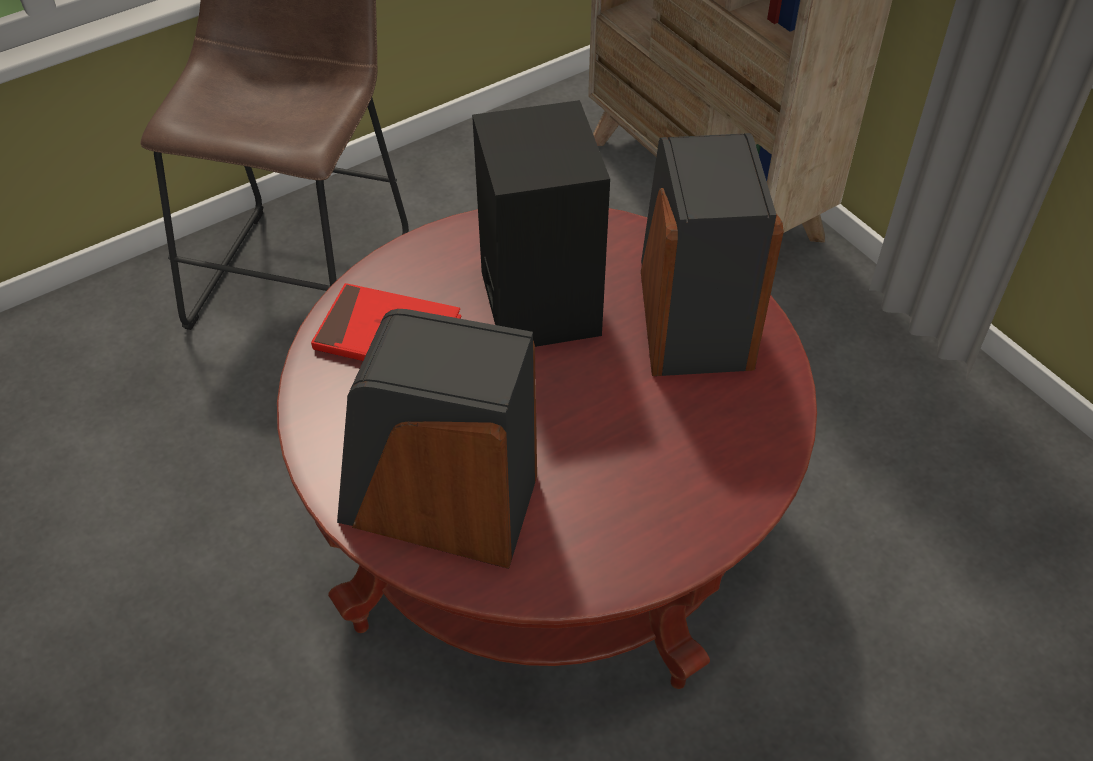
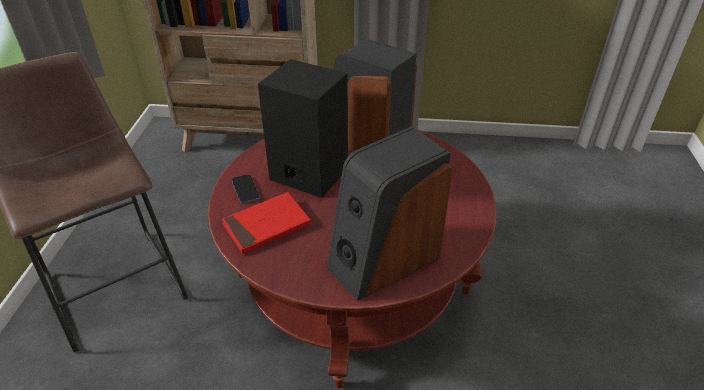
camera: 50 degrees left, 10 degrees down
(435, 264) = (245, 190): none -> phone

